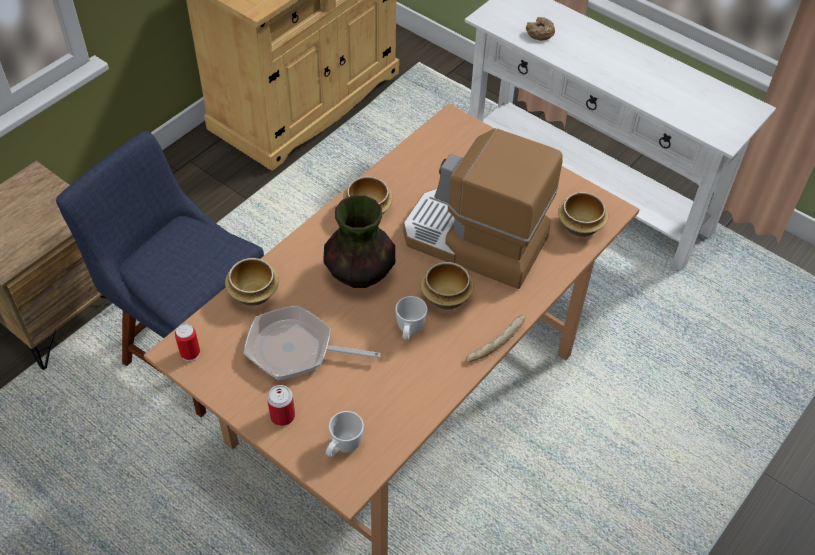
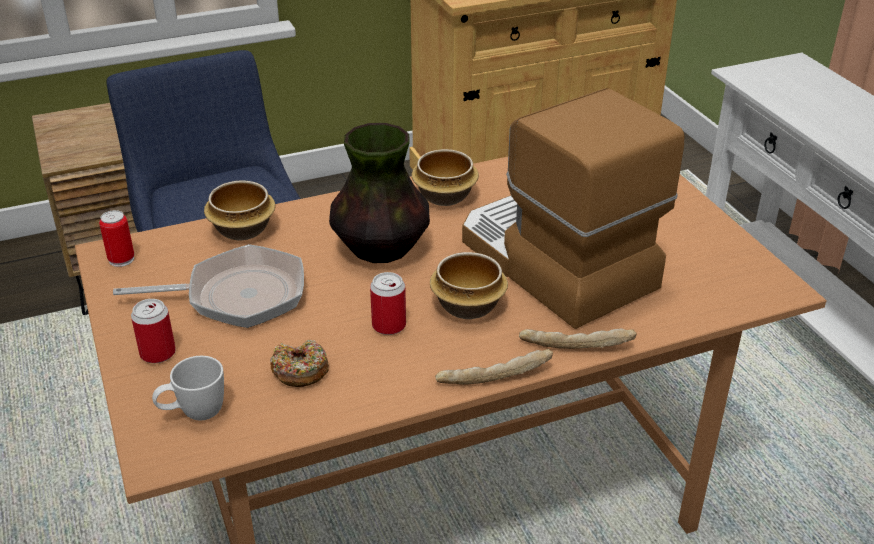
camera: 30 degrees right, 15 degrees down
(296, 349) = (237, 295): frying pan -> frying pan turned 135 degrees clockwise
(409, 332) = (389, 325): white mug -> can
(525, 300) = (576, 344): none -> bread
(540, 33) = (803, 101): donut -> donut (300, 371)
(581, 226) = (720, 292): bowl -> none

